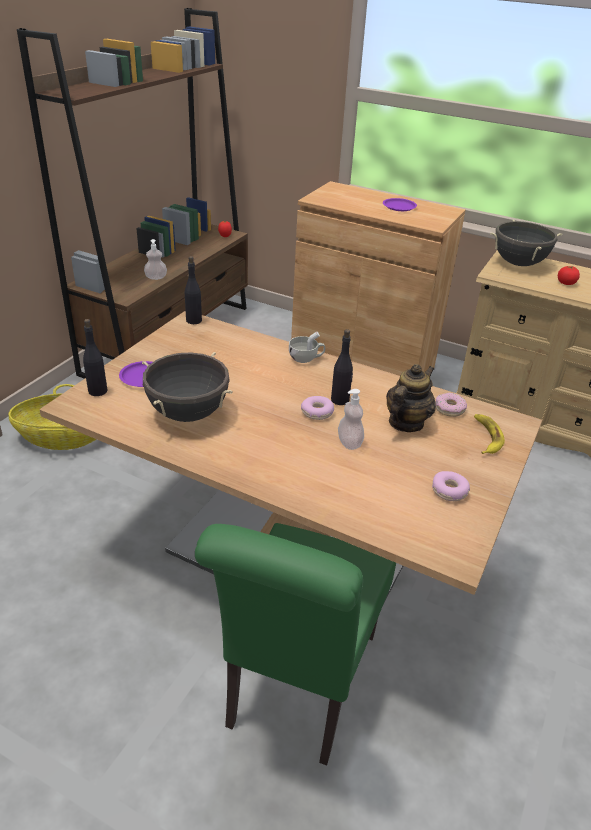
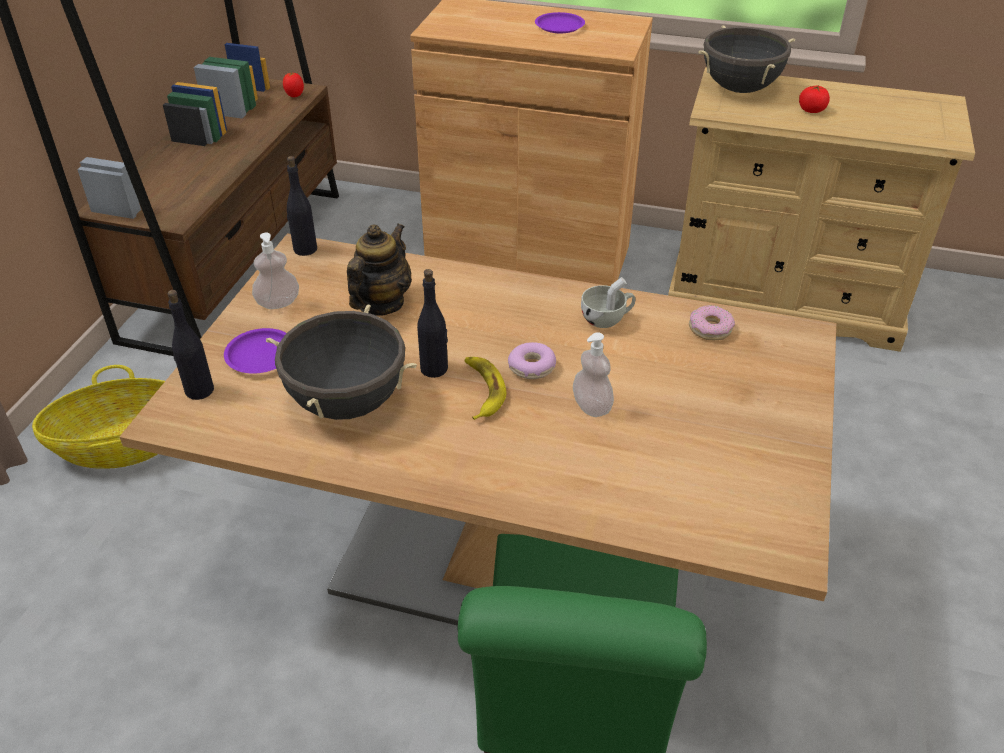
camera: 10 degrees left, 5 degrees up
(156, 277) = (212, 179): soap dispenser -> soap dispenser (278, 303)
(306, 358) = (489, 284): white cup -> white cup (607, 319)
(340, 400) = (557, 342): black bottle -> black bottle (434, 369)
(406, 423) = (658, 361): teapot -> teapot (380, 303)
(449, 491) = (748, 455): donut -> none
(486, 437) = (771, 363): banana -> banana (482, 390)

